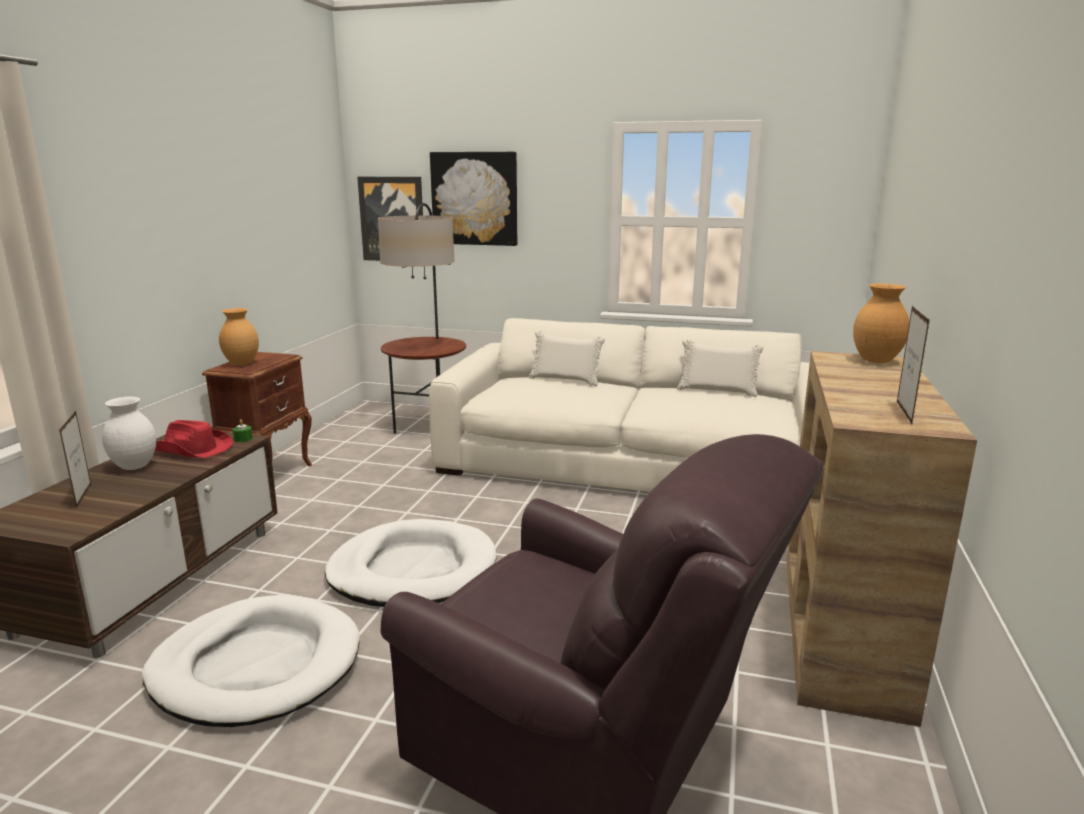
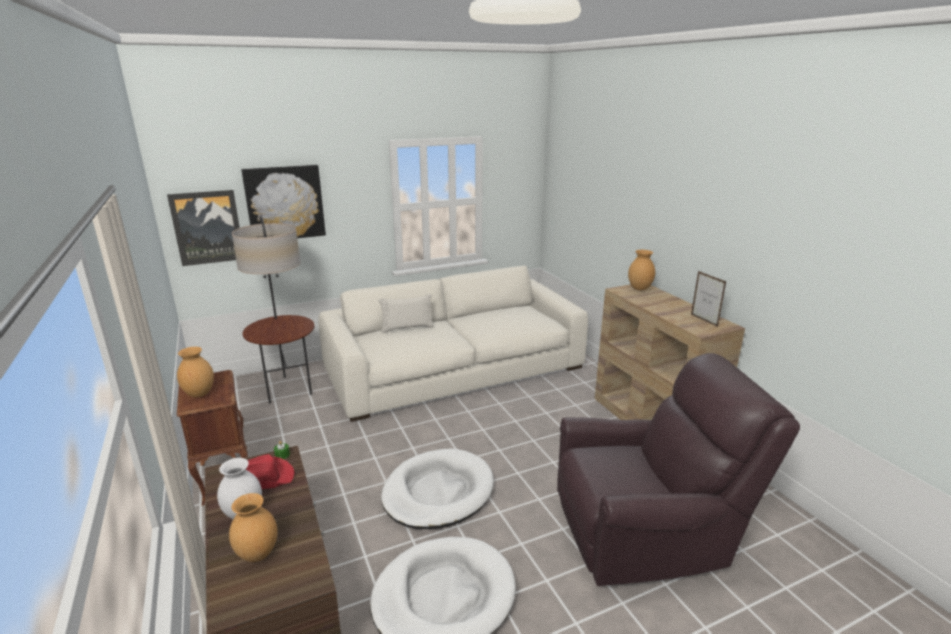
camera: 40 degrees left, 5 degrees up
(84, 496) = (257, 554): picture frame -> brown vase
(717, 391) = (498, 311): white pillow -> none

